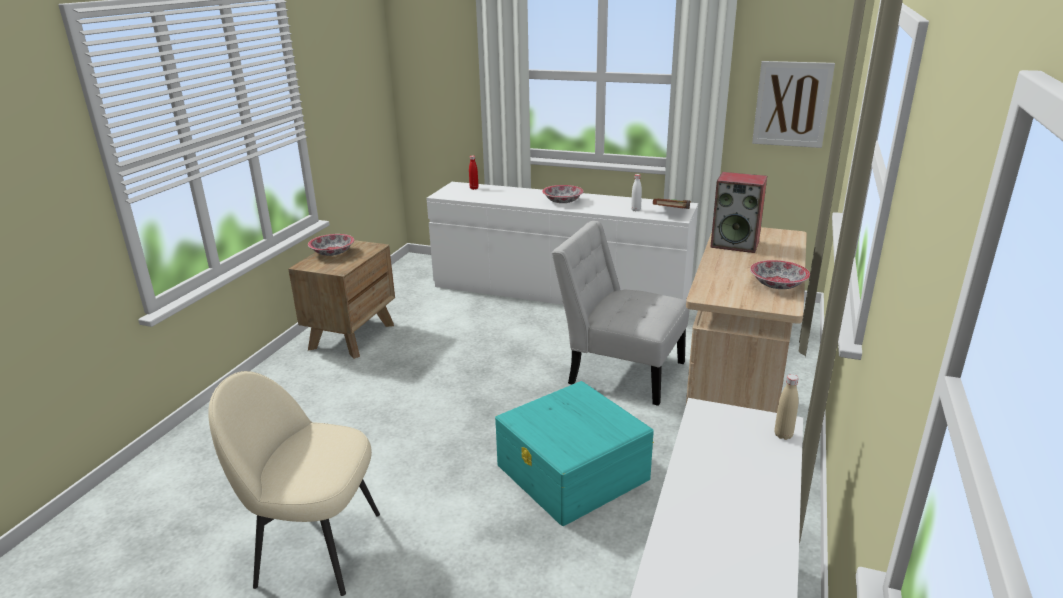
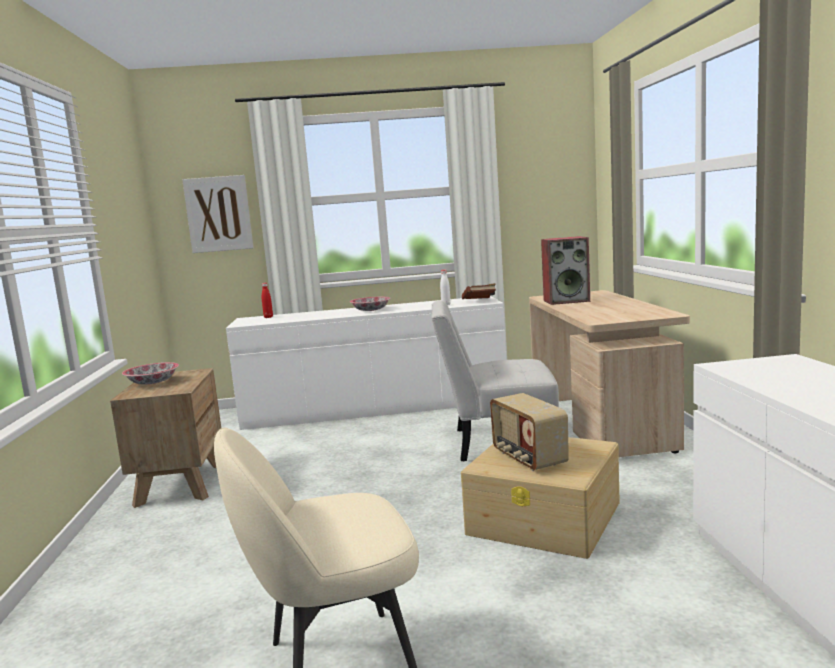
camera: 25 degrees left, 15 degrees down
(557, 422) = (528, 458): none -> radio
(573, 472) = (545, 518): turquoise storage box -> beige storage box
(778, 285) = (640, 308): bowl -> none
(783, 435) = (804, 362): beige bottle -> none
(792, 104) = (548, 200): picture -> picture (218, 214)

